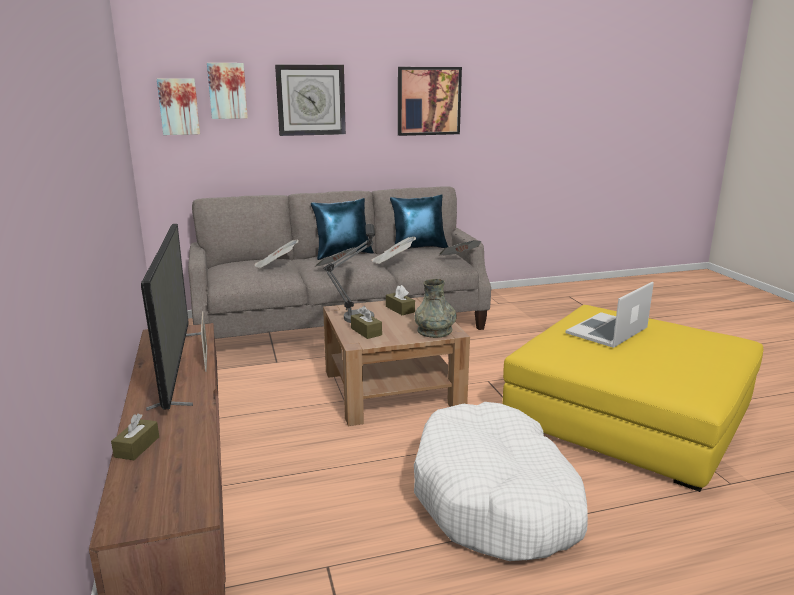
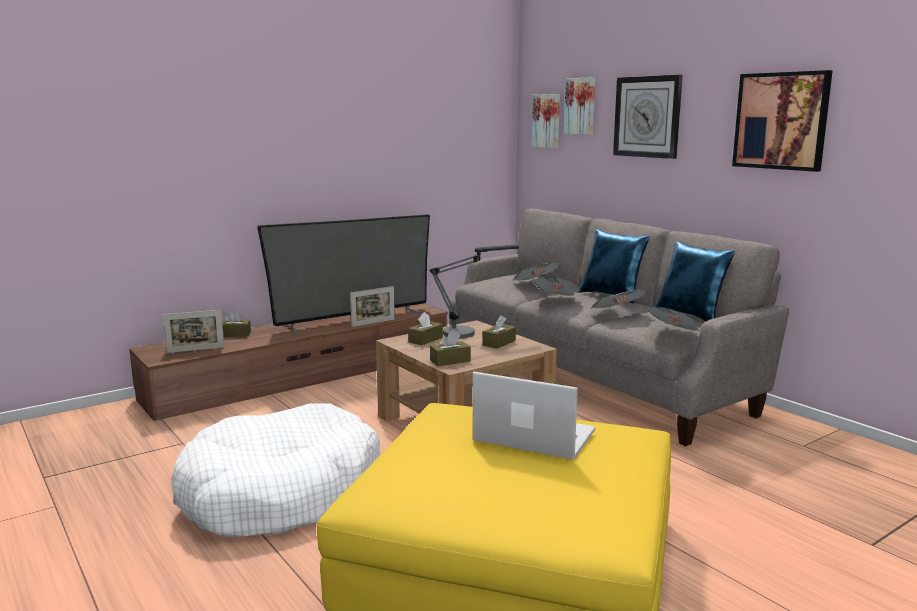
camera: 70 degrees right, 5 degrees down
(178, 481) = (195, 350): none -> picture frame
(435, 331) = (450, 361): grey vase -> brown tissue box

